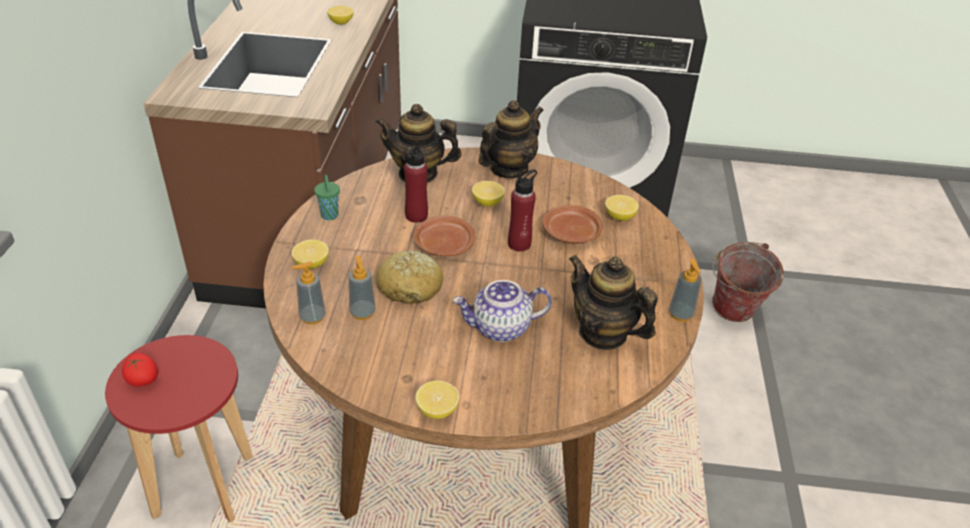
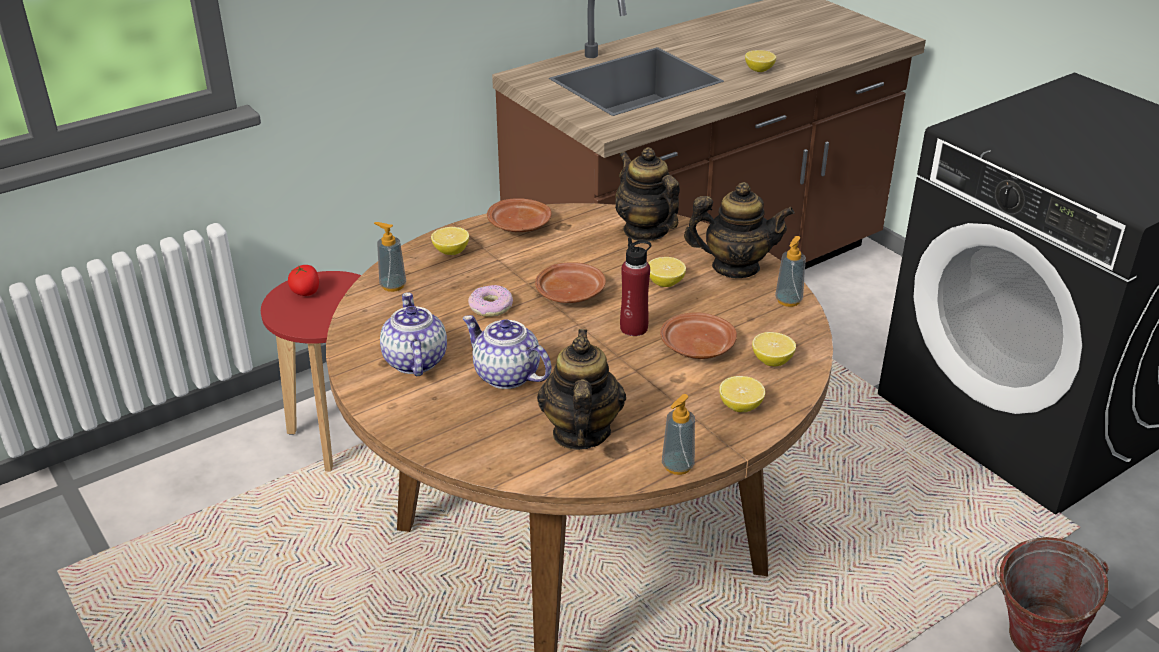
camera: 50 degrees right, 5 degrees down
(329, 216) = (520, 226): green cup -> brown plate
(362, 312) = (429, 303): soap dispenser -> soap dispenser (788, 300)
(410, 287) = (491, 307): bread -> donut
(416, 216) = (586, 261): red bottle -> none
(425, 361) = (414, 360): none -> teapot
(437, 410) = (367, 395): lemon -> lemon (740, 406)

